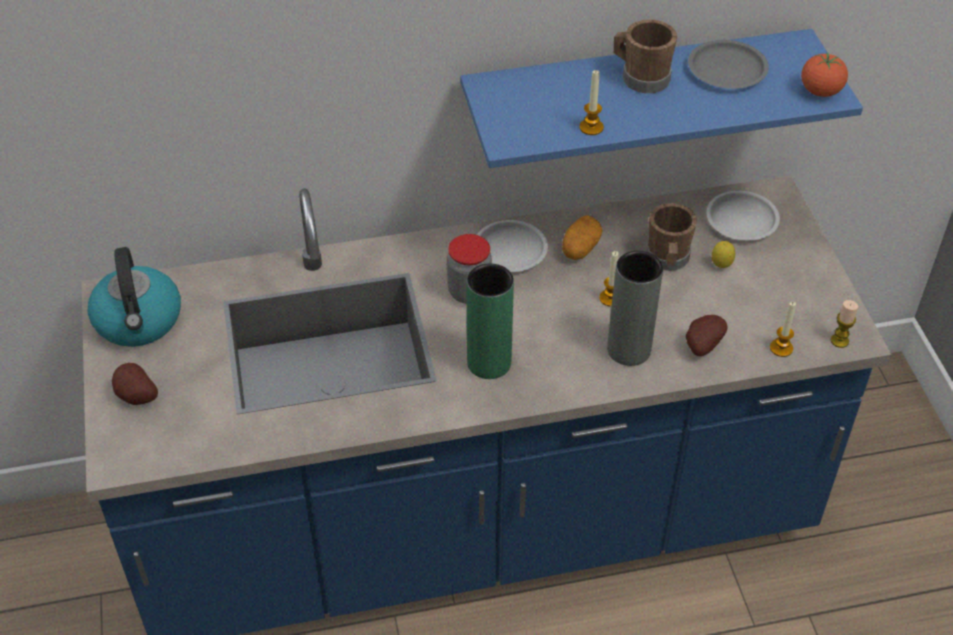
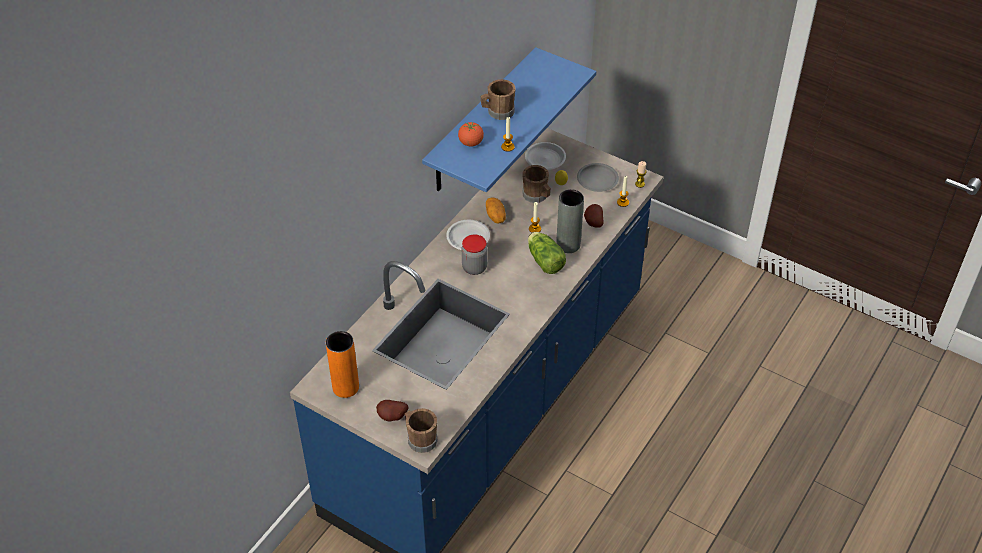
camera: 45 degrees left, 0 degrees up
(128, 448) = (420, 438): none -> brown mug
(139, 321) = (345, 387): kettle -> orange vase
(489, 363) = (521, 290): green vase -> none
(571, 346) = (544, 259): none -> lettuce
(728, 70) = (527, 86): grey plate -> grey plate (597, 180)
(820, 91) = (573, 74): tomato -> tomato (471, 143)

